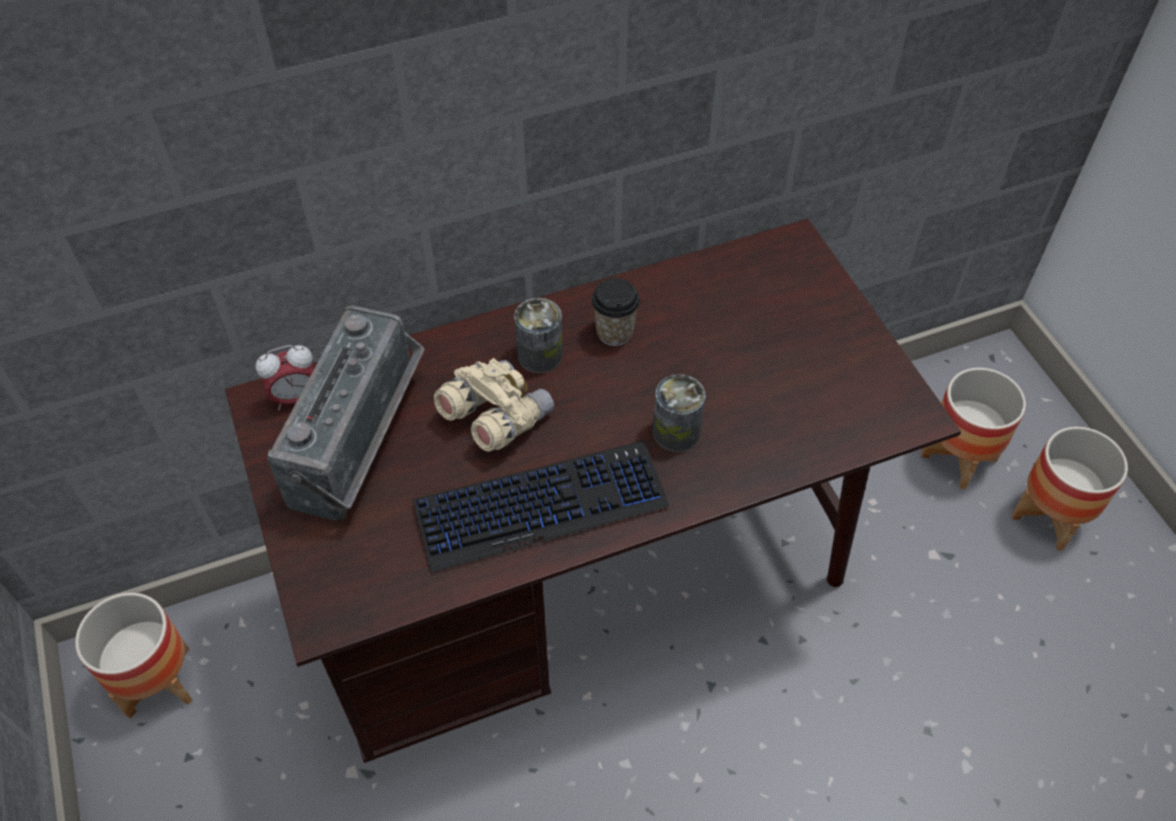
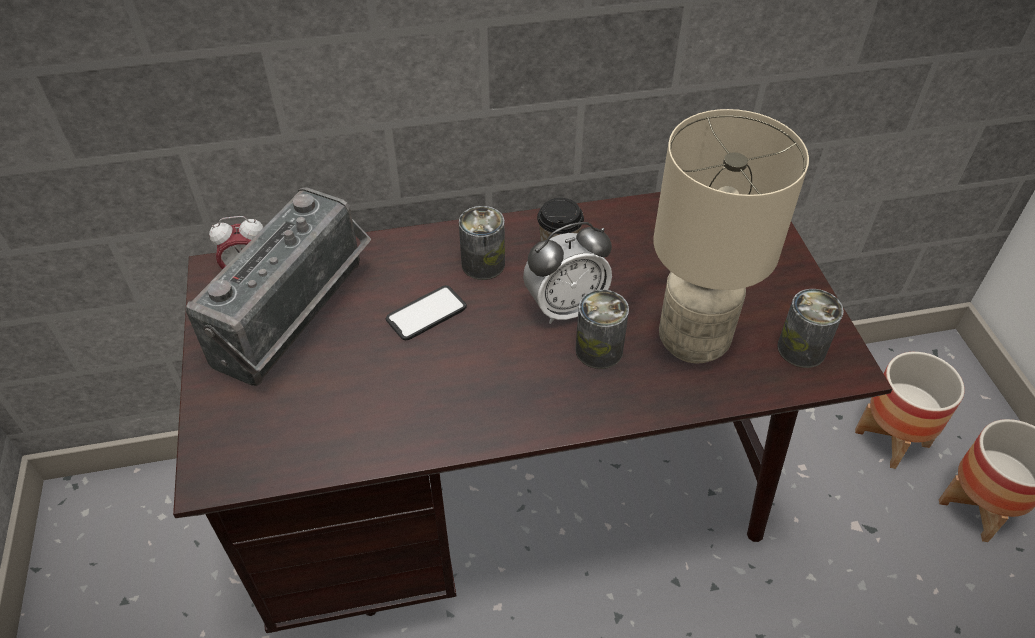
camera: 10 degrees right, 5 degrees down
(158, 681) = (117, 528): planter -> none
(494, 418) = (426, 313): beige binoculars -> phone
(541, 505) = (450, 399): keyboard -> none
(633, 391) = (565, 307): none -> alarm clock
(767, 410) = (694, 342): none -> beige table lamp
(871, 403) = (801, 349): none -> can

